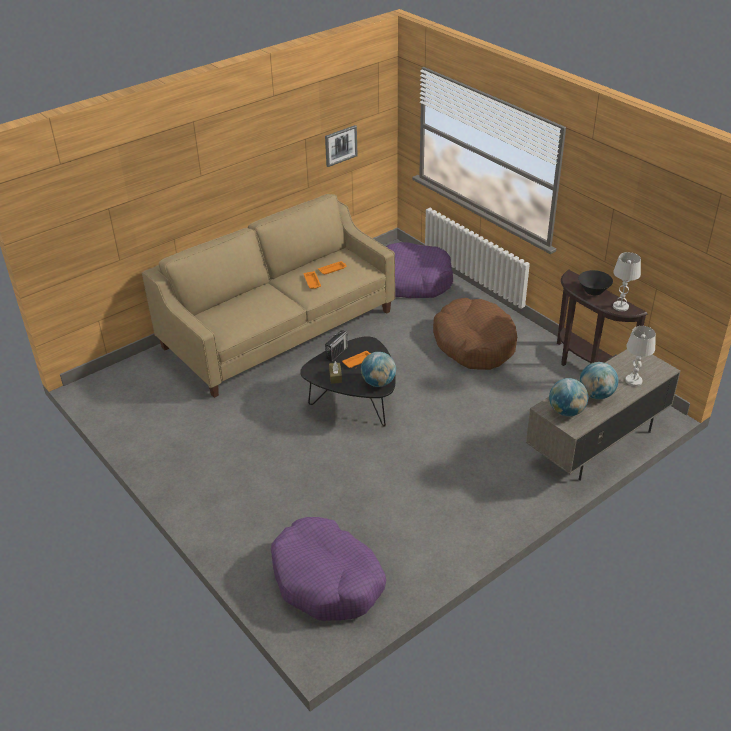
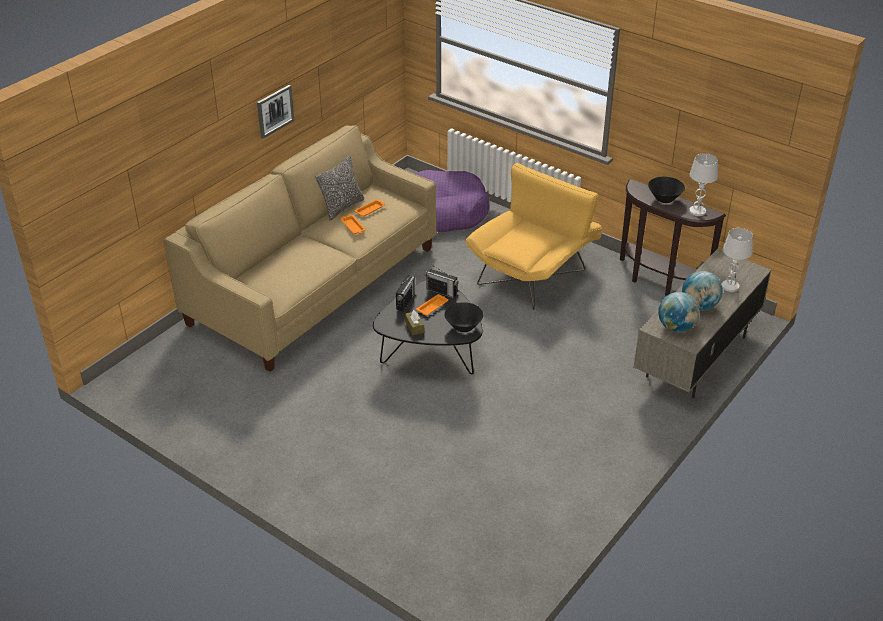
camera: 15 degrees left, 0 degrees up
(310, 264) = (342, 207): none -> pillow
(327, 579) = (473, 545): purple dog bed -> none
(340, 145) = (352, 69): picture -> picture (274, 111)
(371, 349) = (441, 292): none -> radio
(378, 383) = (463, 327): globe -> black bowl
(474, 343) = (534, 272): brown dog bed -> yellow armchair

